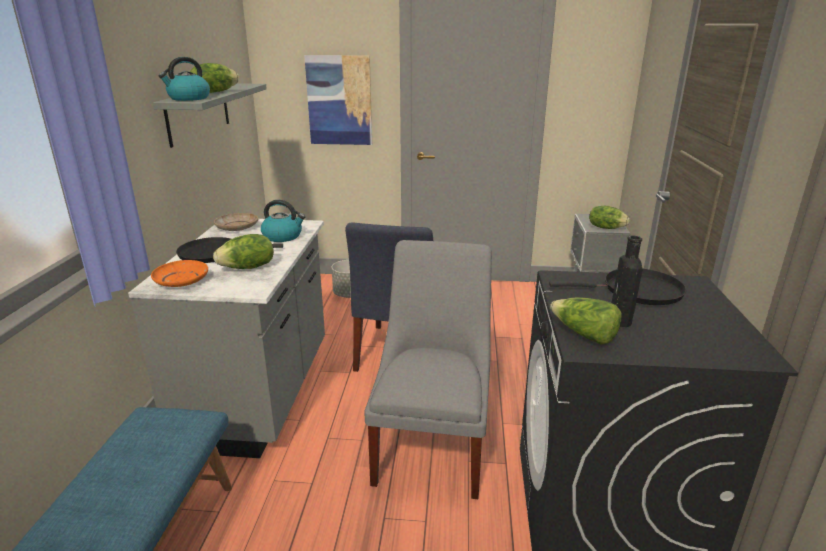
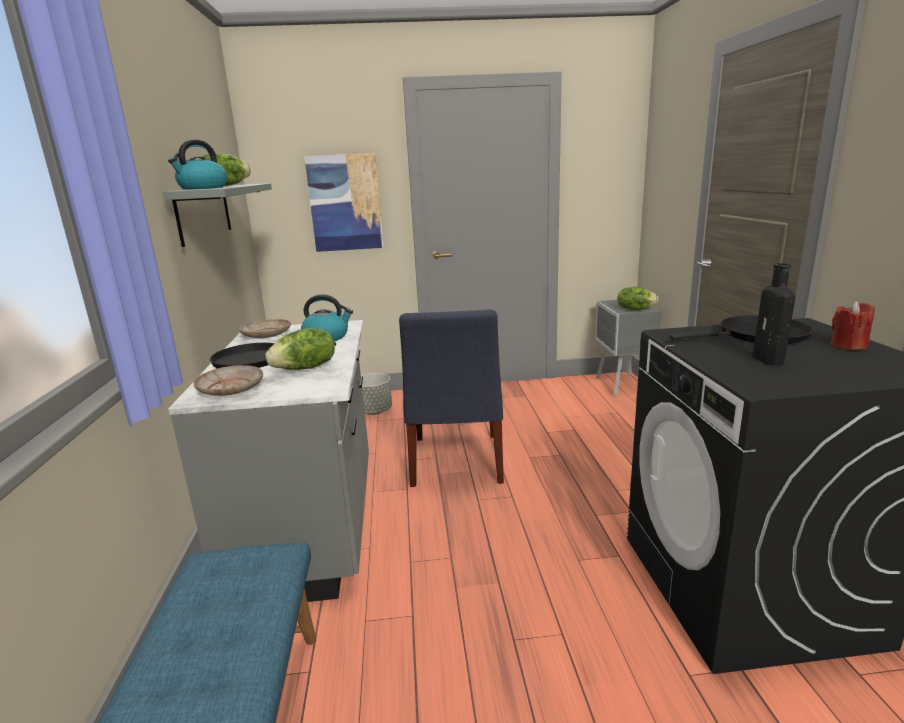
camera: 10 degrees left, 5 degrees down
(182, 280) = (231, 388): orange plate -> beige plate
(433, 445) = (533, 549): grey chair -> none
(584, 335) = (746, 376): lettuce -> none
(710, 314) = (848, 345): none -> red candle

